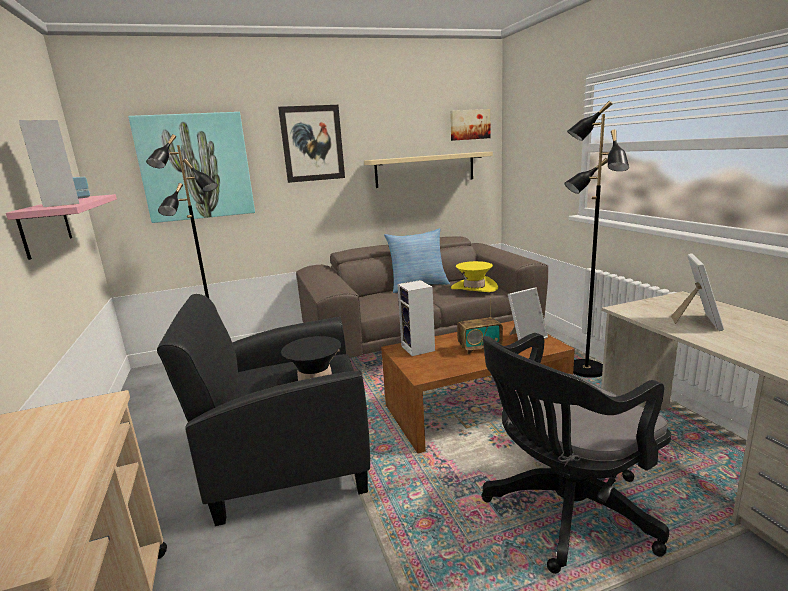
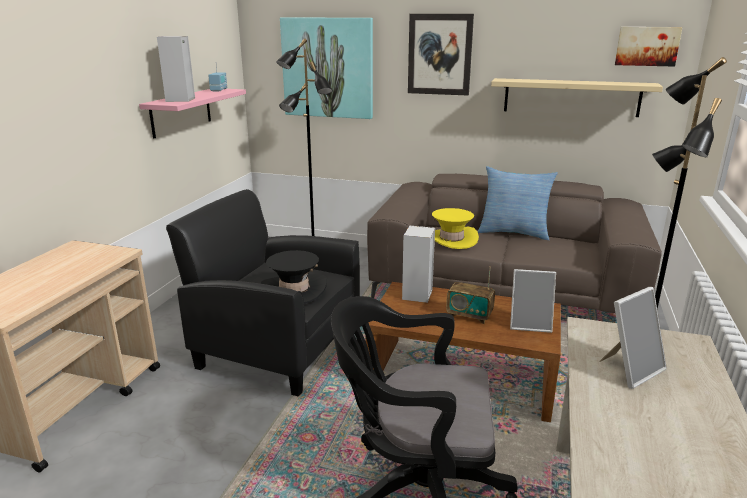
camera: 35 degrees right, 5 degrees up
(474, 287) = (565, 252): yellow hat -> yellow hat (451, 239)

